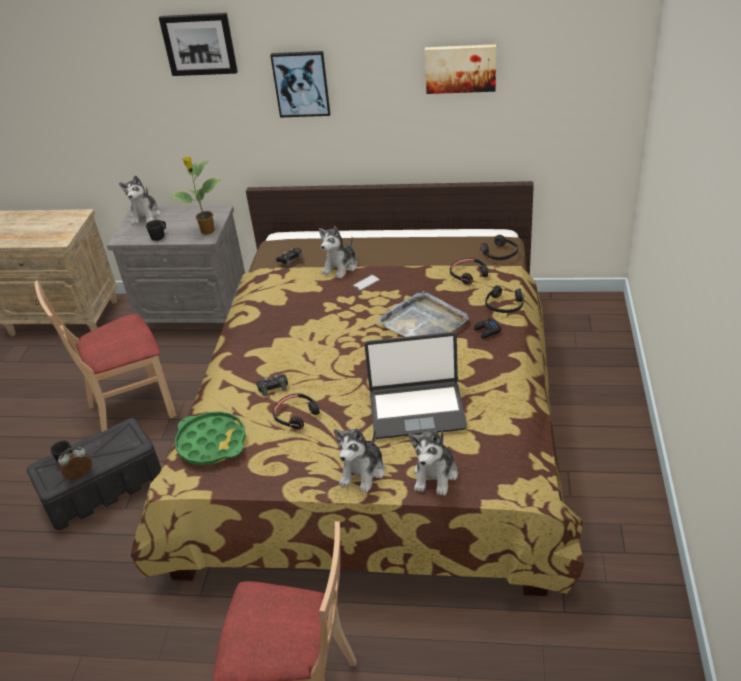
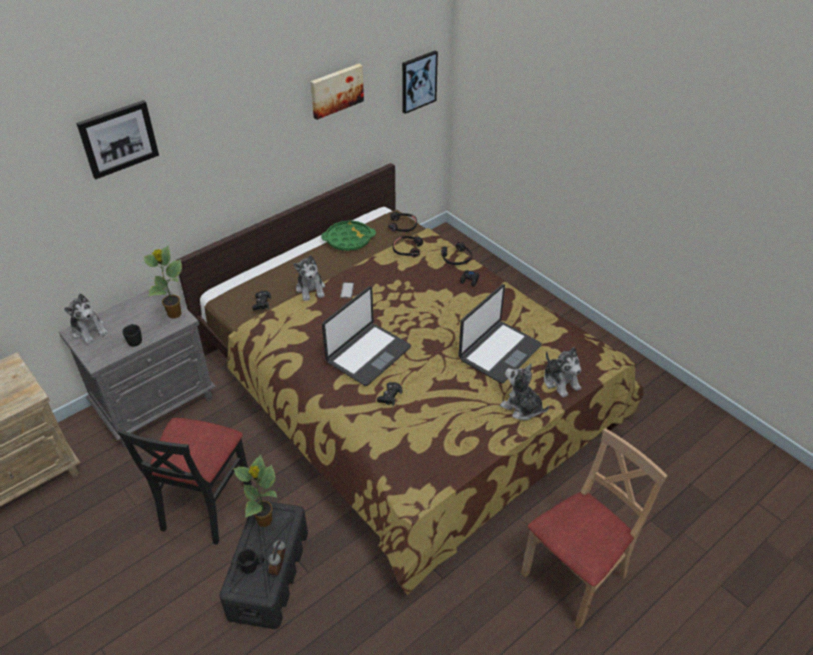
camera: 50 degrees left, 5 degrees up
(116, 436) = (265, 521): none -> potted plant
(131, 409) = (204, 506): beige chair -> black chair
(212, 443) = (405, 458): green tray -> green tray (348, 239)
(296, 415) = (432, 403): black headphones -> none
(301, 84) = (214, 145): picture -> picture (418, 81)
(305, 343) = (367, 354): none -> laptop
(363, 472) = (522, 407): plush toy -> plush toy turned 150 degrees clockwise
(424, 322) = (425, 296): grey tray -> none

